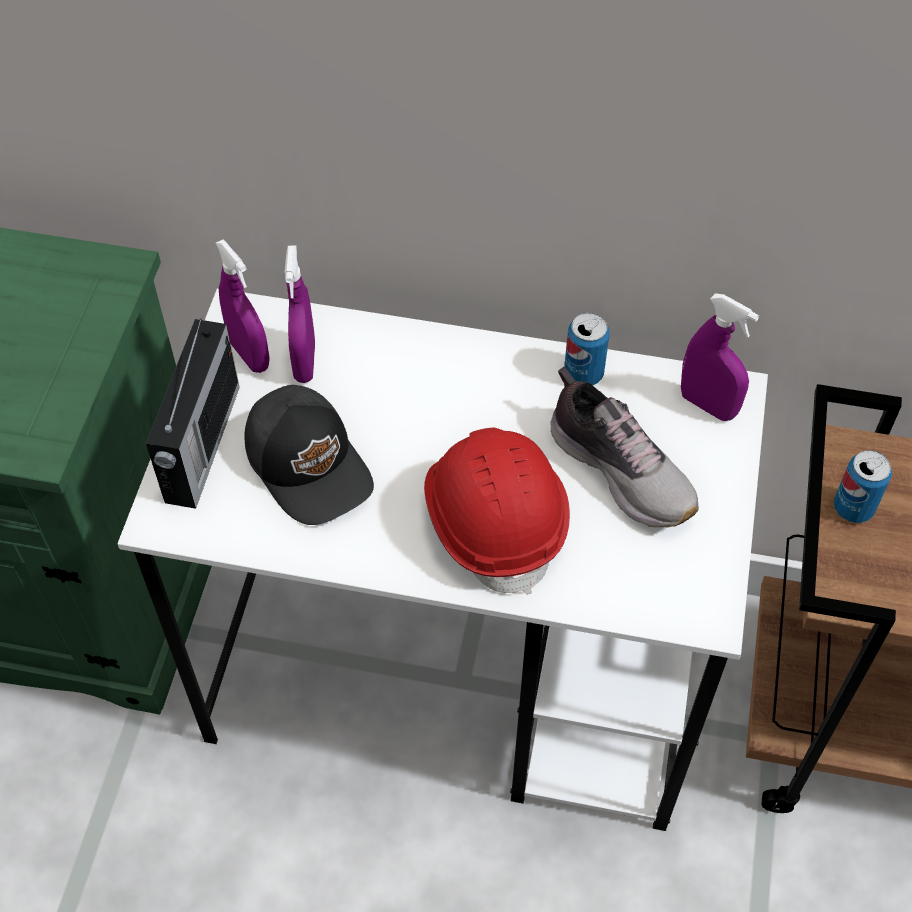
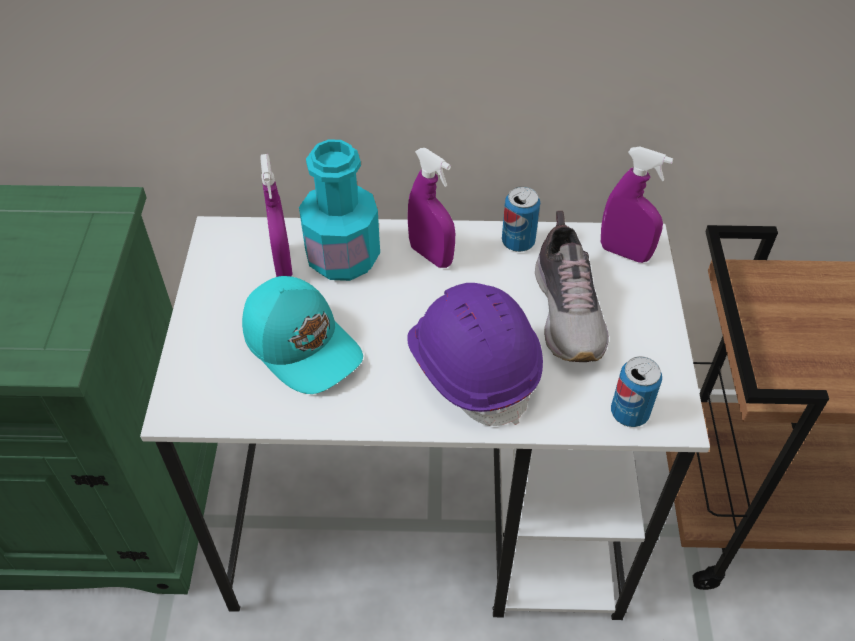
camera: 10 degrees left, 5 degrees down
(201, 446) = (204, 342): radio -> none
(249, 355) = (234, 264): purple spray bottle -> purple spray bottle (431, 255)
(310, 464) = (303, 344): black cap -> turquoise cap
(375, 364) = (343, 257): none -> turquoise bottle
(494, 519) = (472, 366): red hard hat -> purple hard hat
(621, 469) = (569, 311): shoe -> shoe turned 45 degrees clockwise
(853, 508) = (757, 319): can -> can (629, 413)

